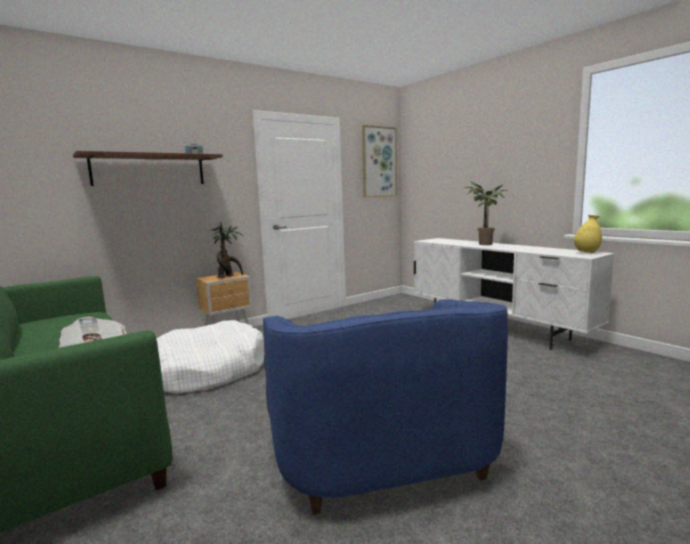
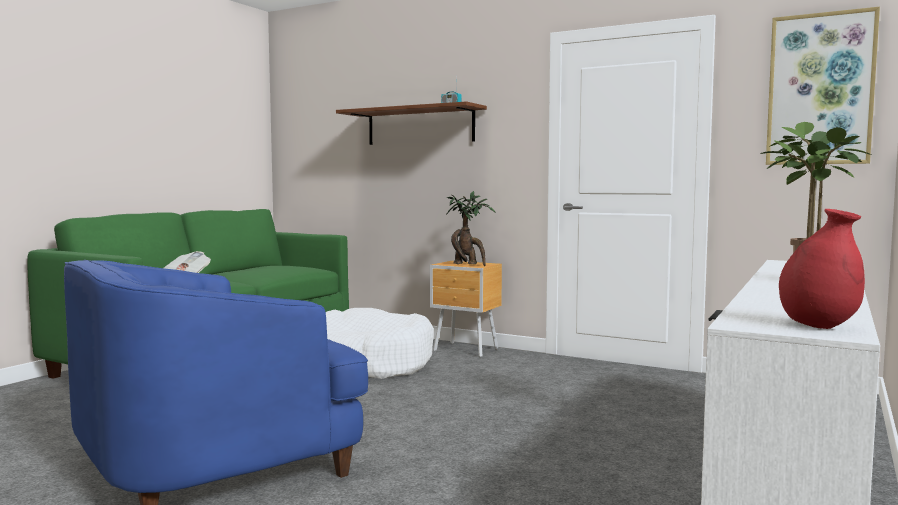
camera: 65 degrees right, 5 degrees down
(586, 252) = (818, 326): yellow vase -> red vase

